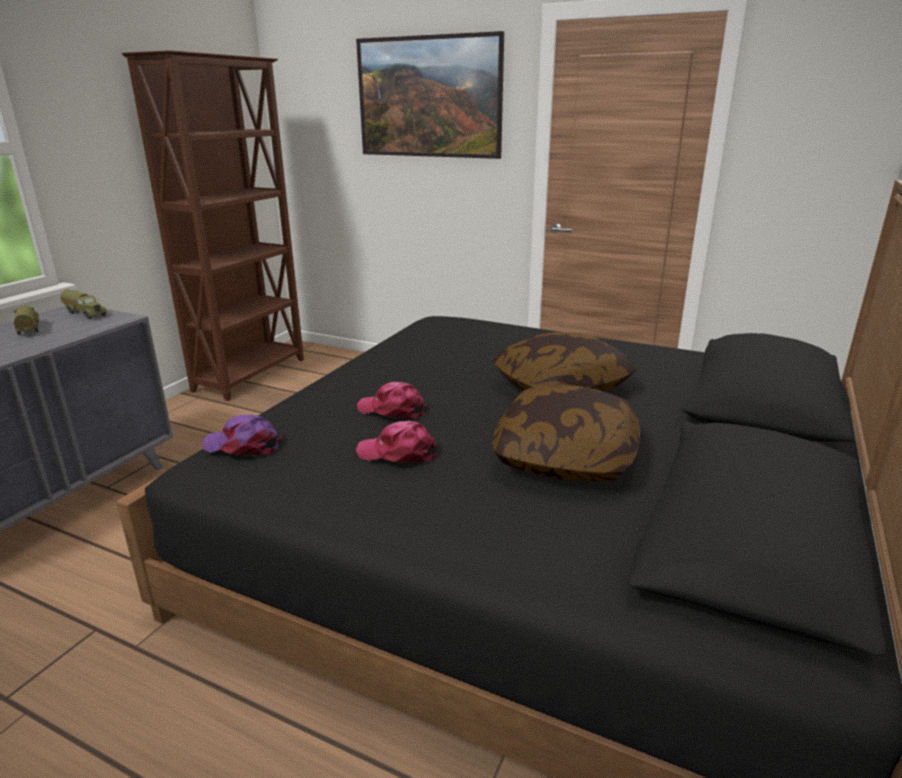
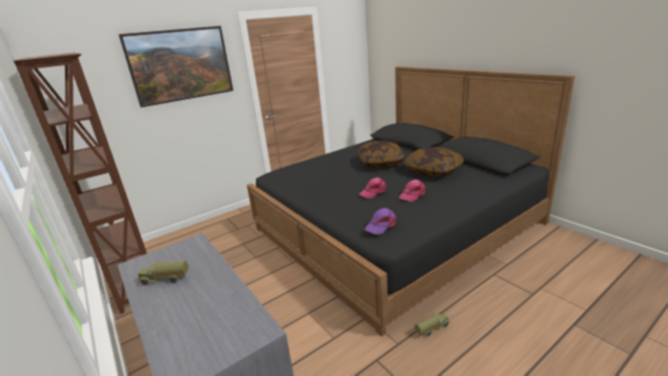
camera: 60 degrees left, 0 degrees up
(86, 314) = (160, 256): toy truck -> toy truck (431, 328)

